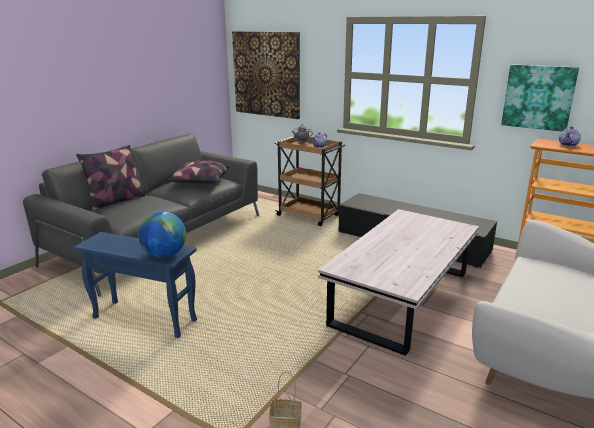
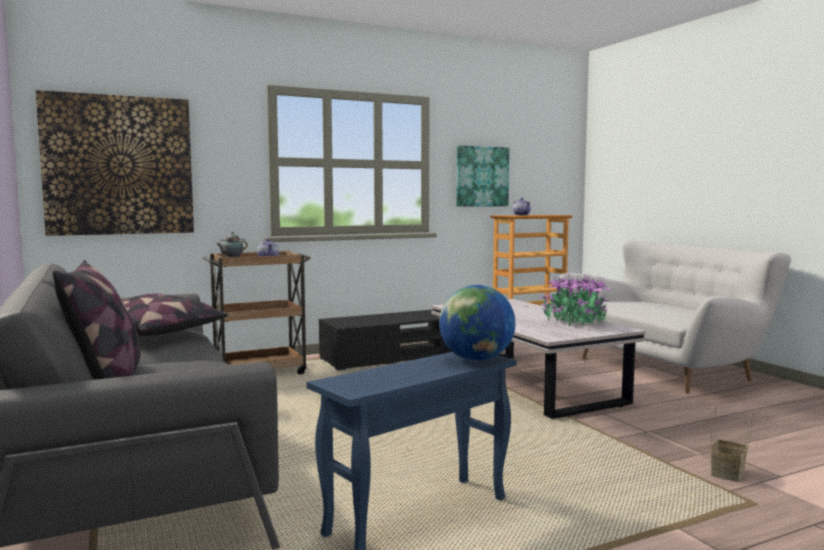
camera: 60 degrees left, 15 degrees down
(412, 266) = (574, 321): none -> potted plant

